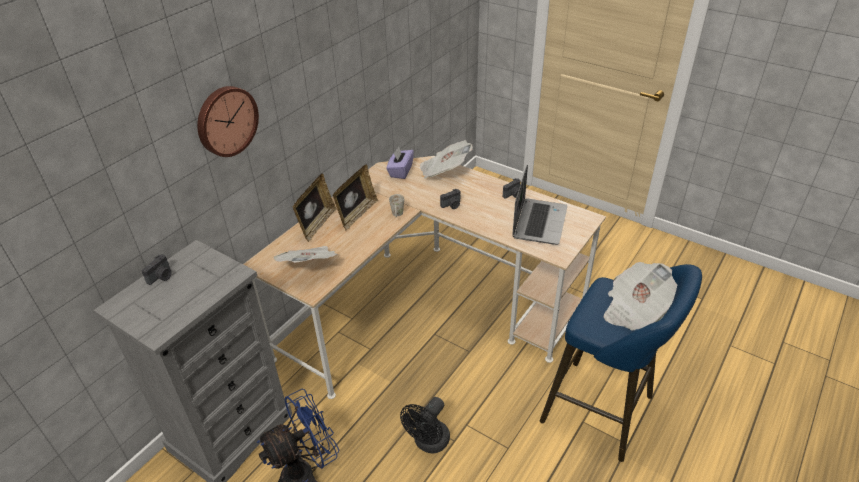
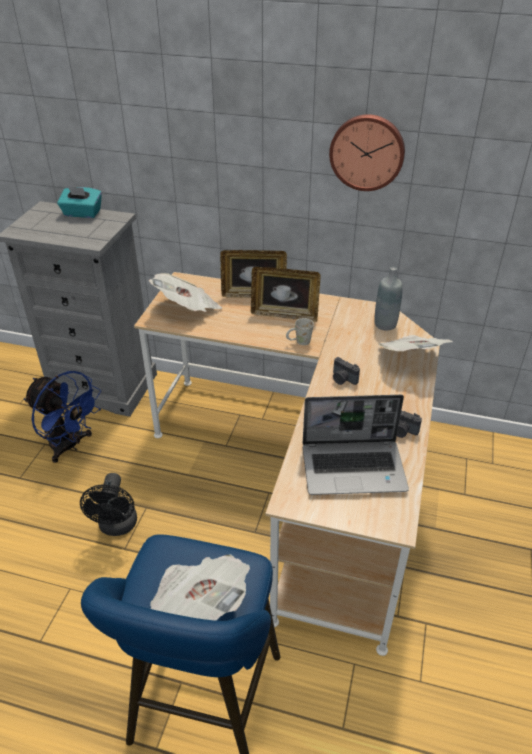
camera: 70 degrees right, 0 degrees up
(161, 277) = (82, 213): camera -> turquoise tissue box
(226, 120) = (195, 127): wall clock -> wall clock (367, 152)
(400, 171) = (385, 324): purple tissue box -> grey bottle
(428, 443) = (117, 527): black fan -> black fan turned 105 degrees counterclockwise

